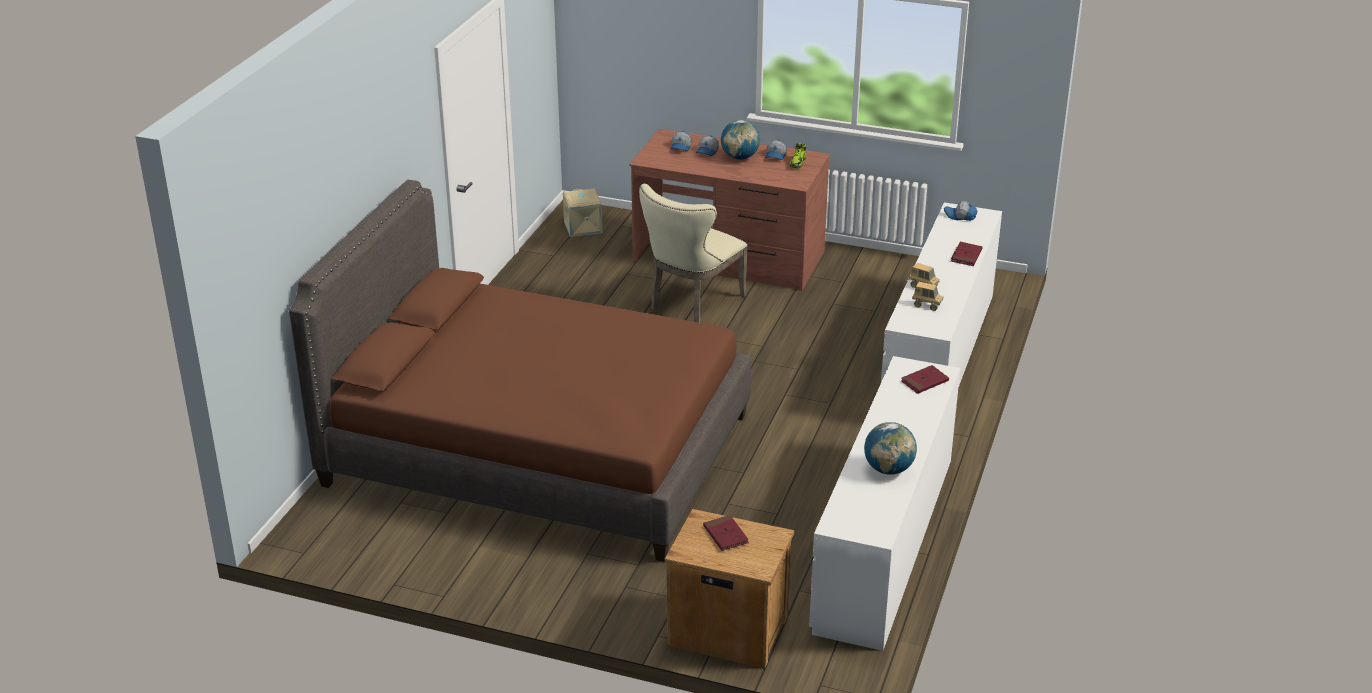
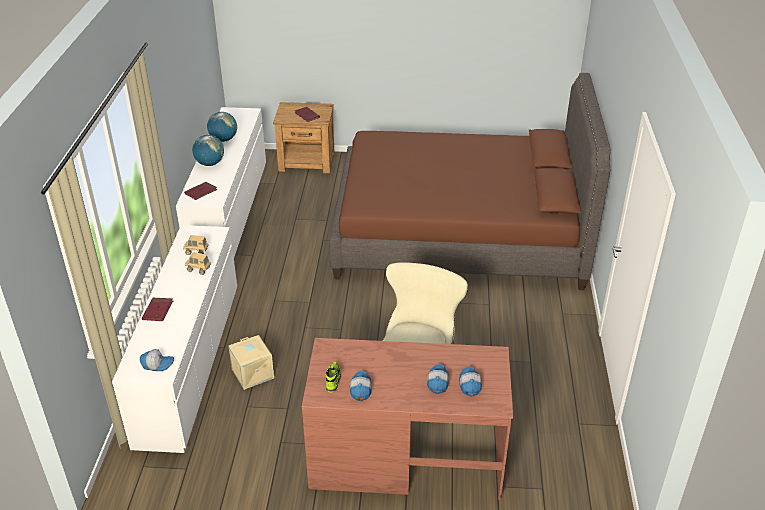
camera: 165 degrees right, 5 degrees up
(584, 227) = (579, 476): beige storage box -> beige storage box (252, 373)
(740, 157) = (398, 378): globe -> globe (210, 163)

